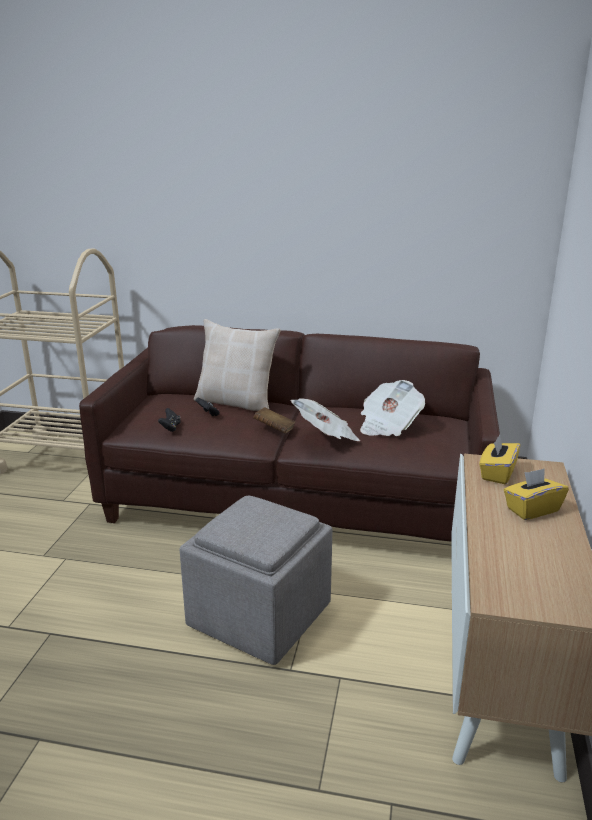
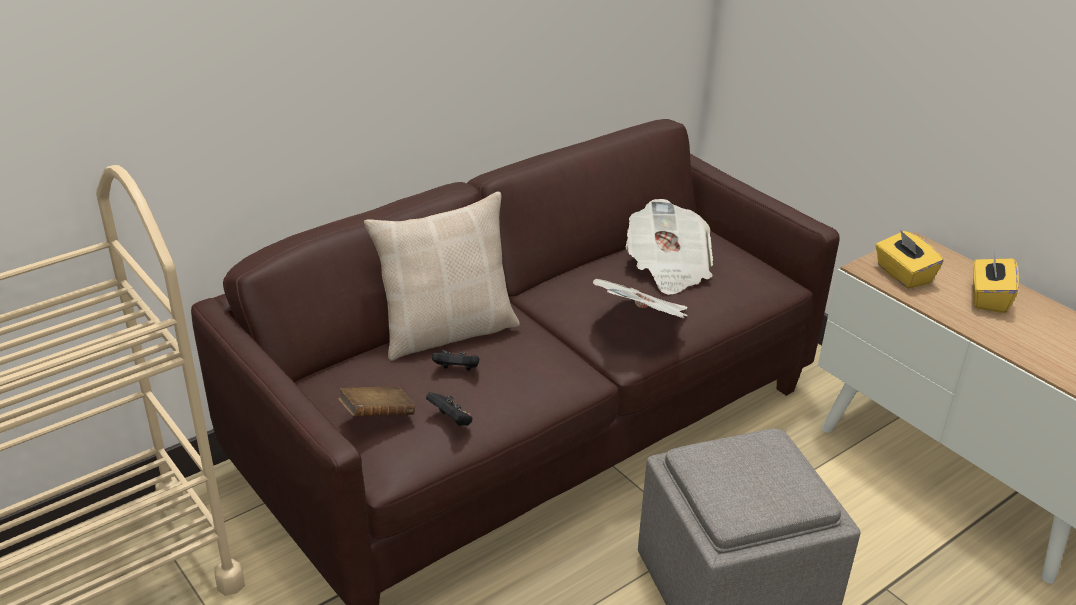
camera: 50 degrees left, 10 degrees up
(274, 429) = (556, 345): brown book -> brown book (377, 415)

